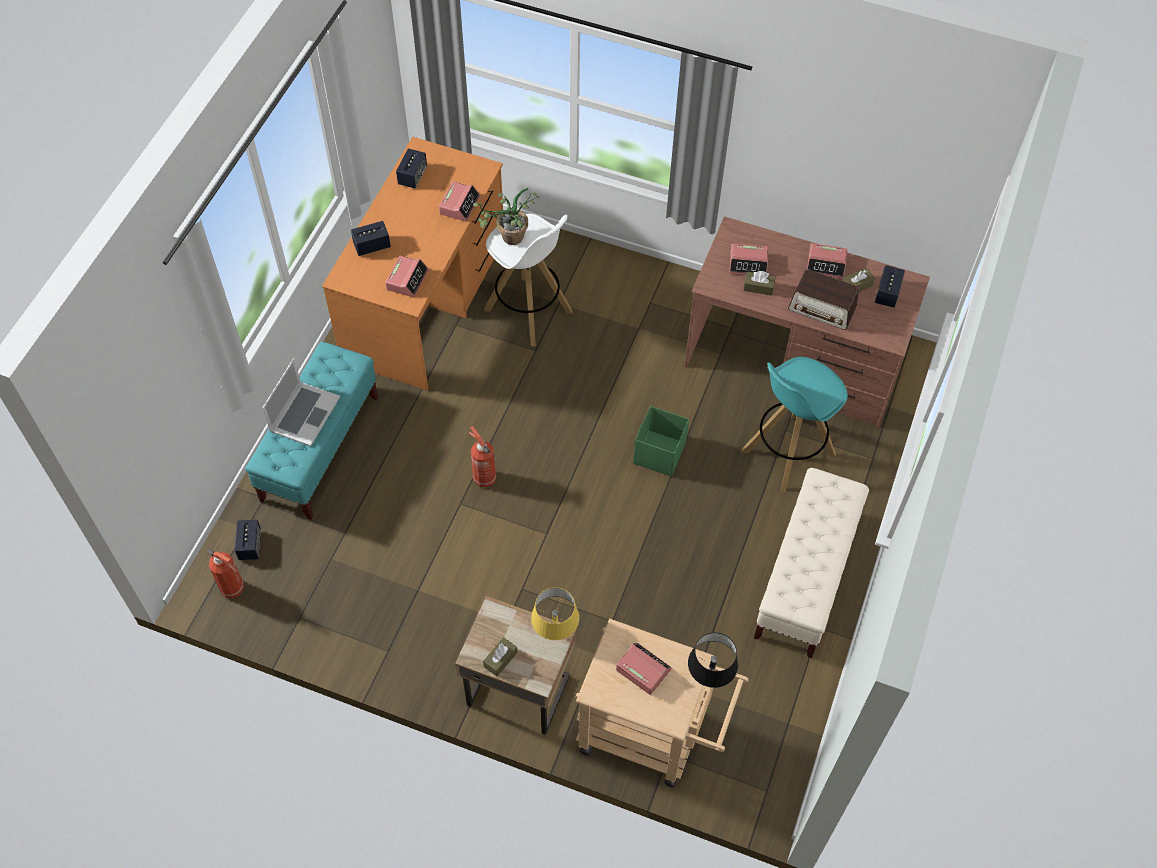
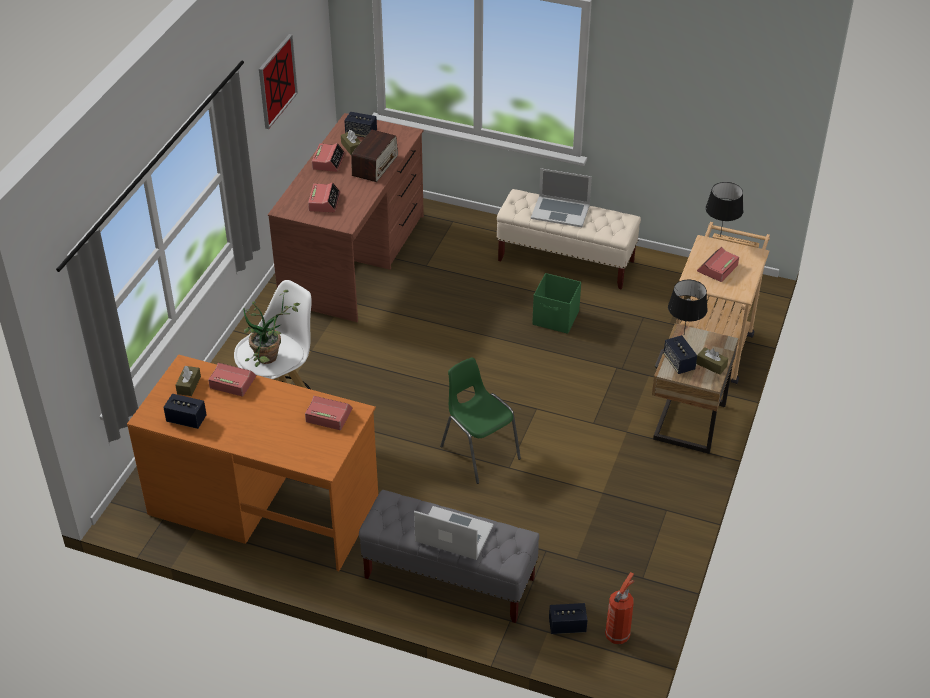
camera: 90 degrees left, 15 degrees down
(320, 448) = (449, 578): turquoise bench -> grey bench
(372, 246) = (281, 445): speaker -> speaker (679, 363)
(483, 477) = (479, 452): fire extinguisher -> green chair
(556, 636) = (684, 334): yellow table lamp -> black table lamp
(659, 454) = (451, 339): green storage box -> green storage box (556, 318)
(758, 287) = (350, 197): brown tissue box -> brown tissue box (189, 385)
(787, 453) = (448, 265): turquoise stool -> none
(820, 535) = (560, 211): none -> laptop
(847, 152) = (277, 81): none -> picture

